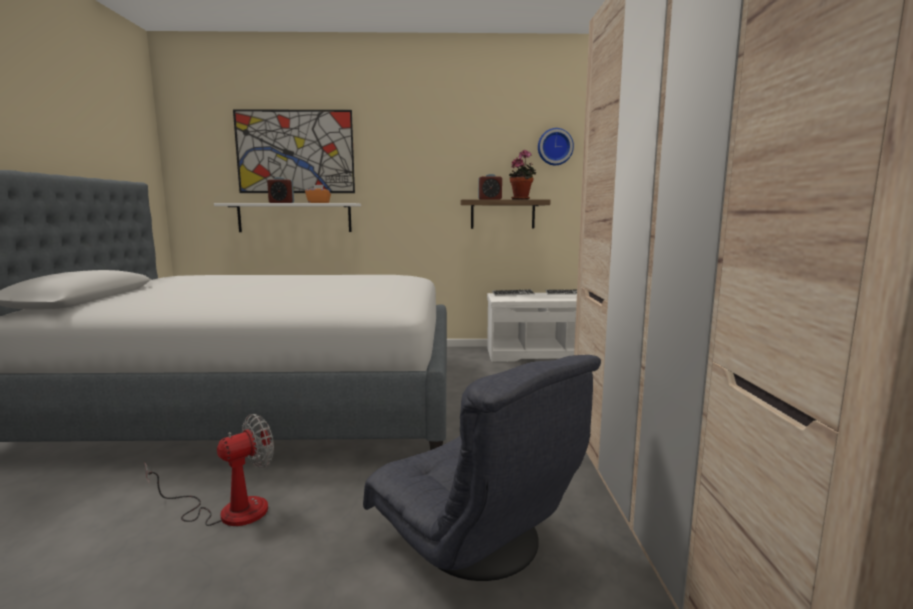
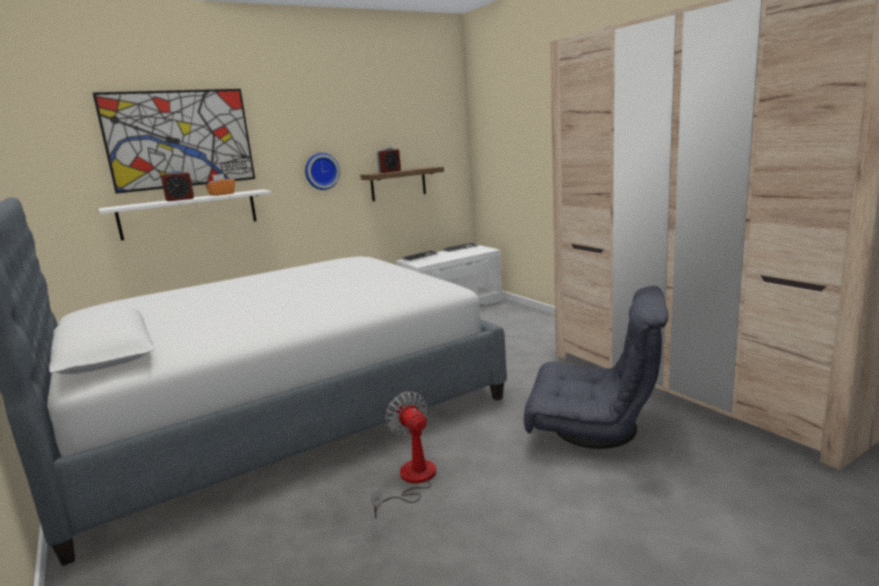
camera: 30 degrees left, 5 degrees up
(229, 510) = (411, 480): fan -> fan turned 45 degrees counterclockwise
(522, 199) = (416, 168): potted plant -> none
(554, 147) = (433, 117): wall clock -> wall clock (321, 171)

